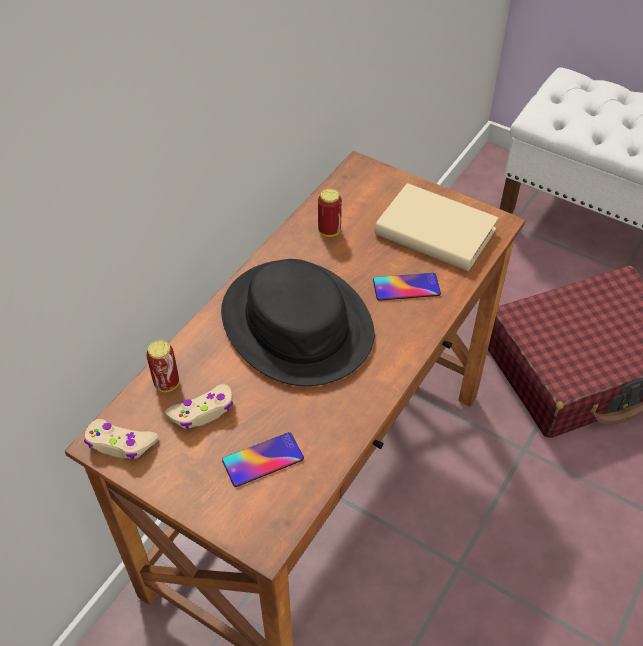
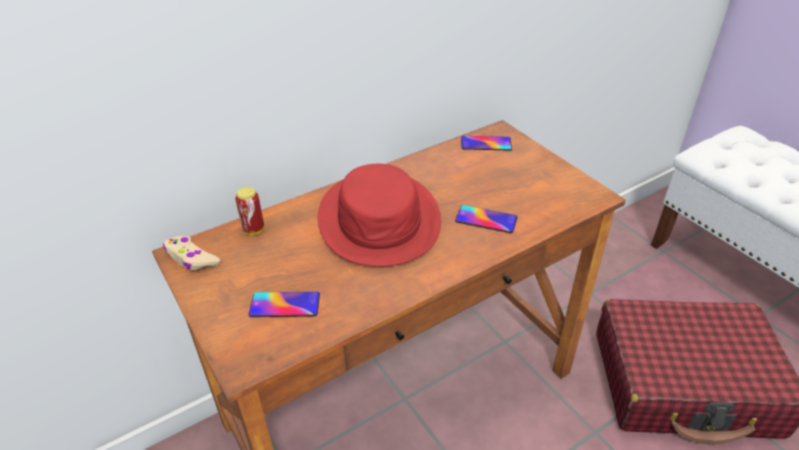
camera: 25 degrees right, 10 degrees down
(203, 412) = (265, 256): beige game controller -> none
(297, 323) = (379, 219): black hat -> red hat
(329, 231) = (447, 166): can -> none
(354, 189) = (486, 143): none -> phone
(435, 232) = (536, 188): beige book -> none

